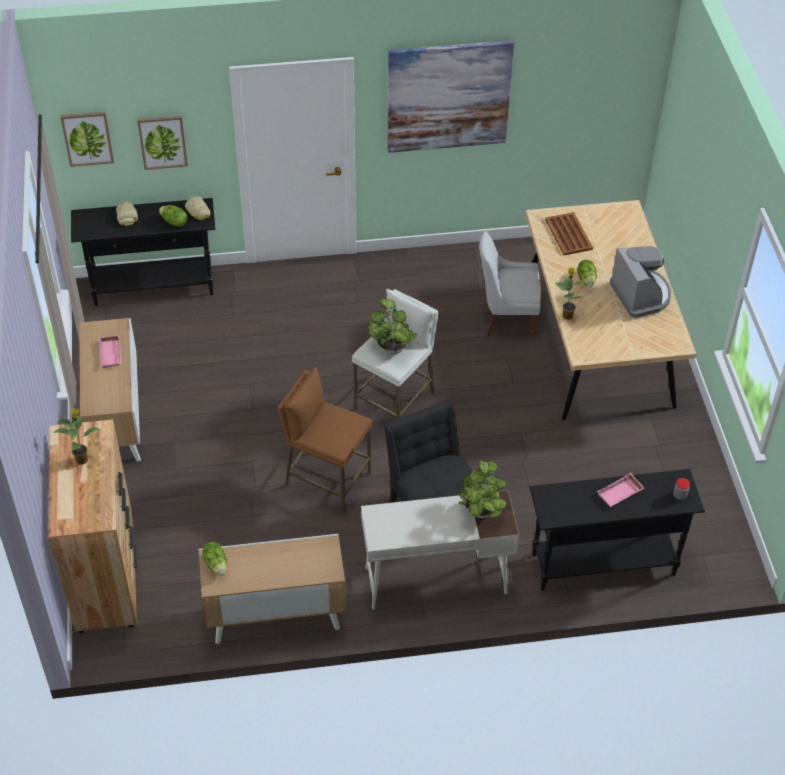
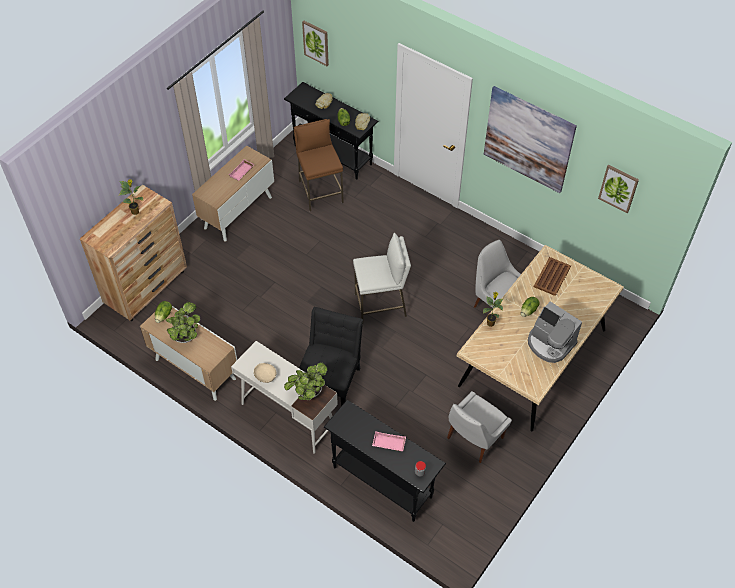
camera: 45 degrees right, 5 degrees up
(162, 141) = (355, 69): picture -> picture (618, 188)
(327, 479) = (298, 320): brown stool -> brown stool (320, 191)
(391, 346) = (377, 269): potted plant -> potted plant (185, 336)
(417, 532) = (265, 377): none -> beige bowl
(635, 456) = (473, 439): none -> white chair
(641, 295) = (550, 343): coffee machine -> coffee machine turned 105 degrees clockwise

